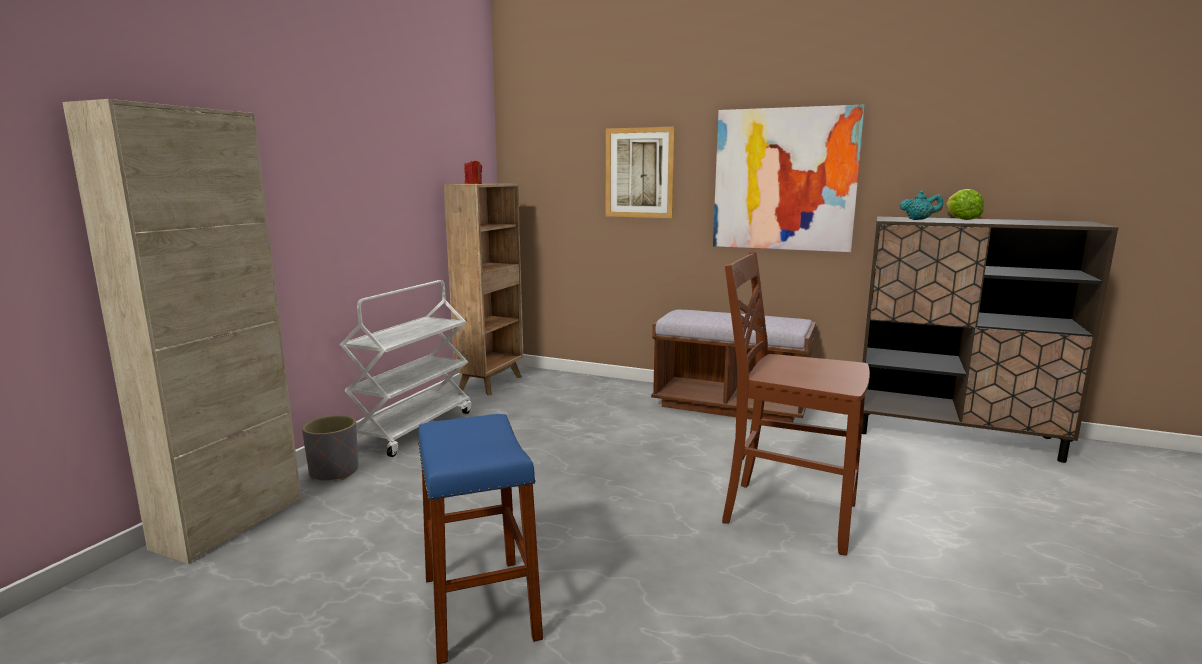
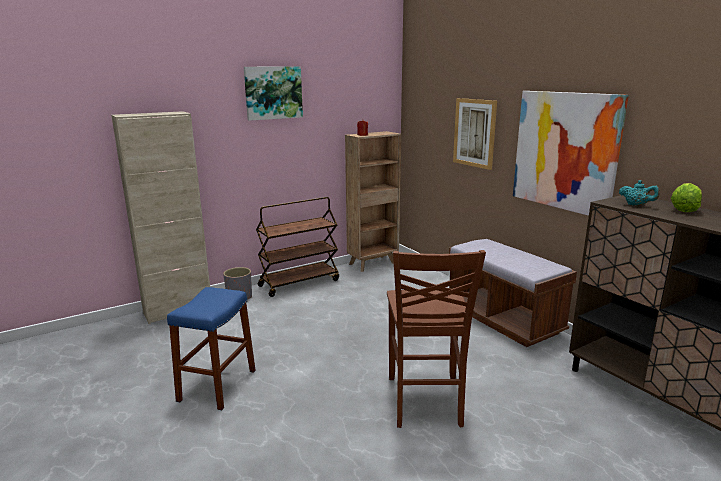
camera: 35 degrees right, 5 degrees up
(349, 104) = (273, 93): none -> picture
(413, 428) = (299, 283): white cart -> brown cart
(786, 514) = (425, 402): brown chair -> brown chair turned 150 degrees counterclockwise

